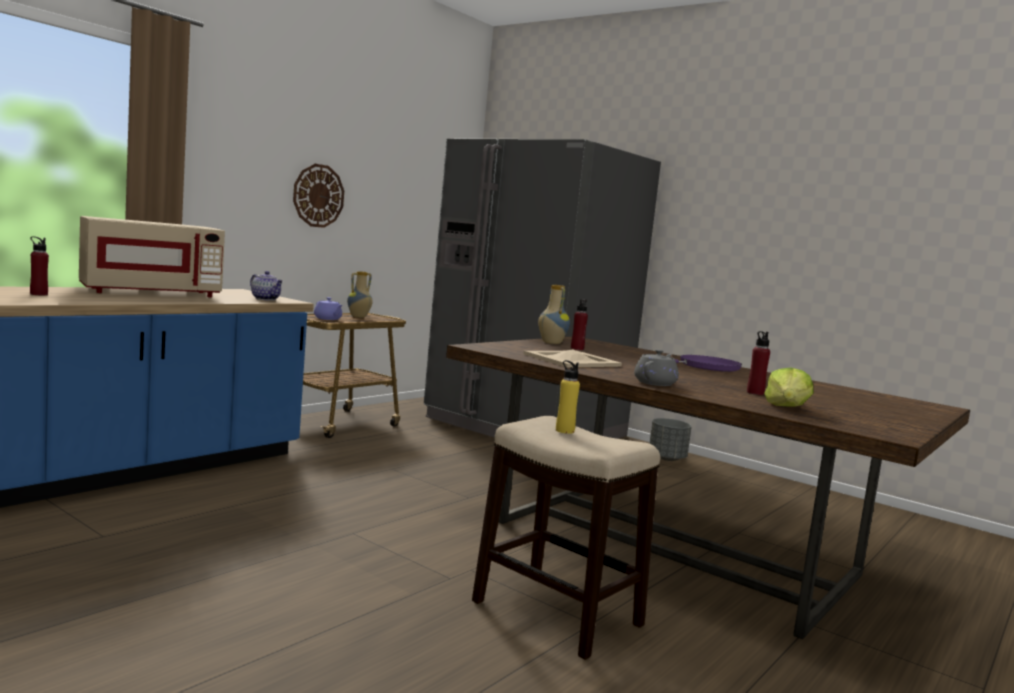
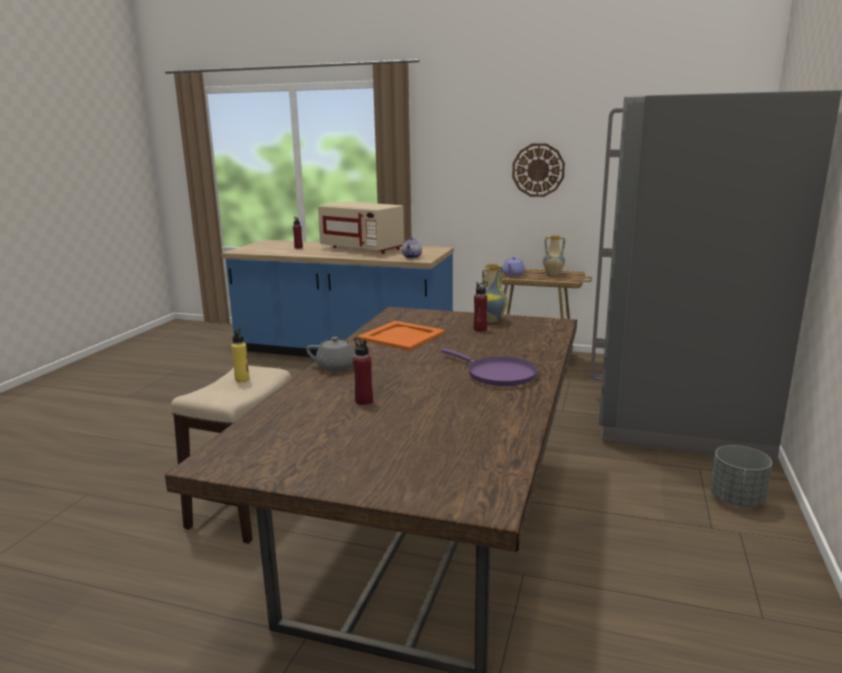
camera: 70 degrees right, 10 degrees up
(572, 360) = (402, 336): beige tray -> orange tray
(786, 407) = (300, 416): lettuce -> none

